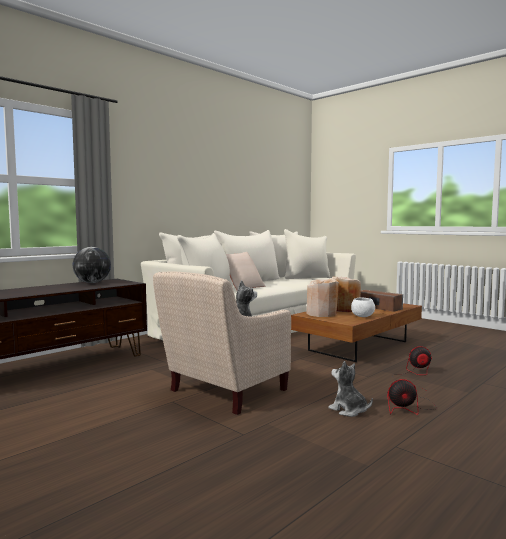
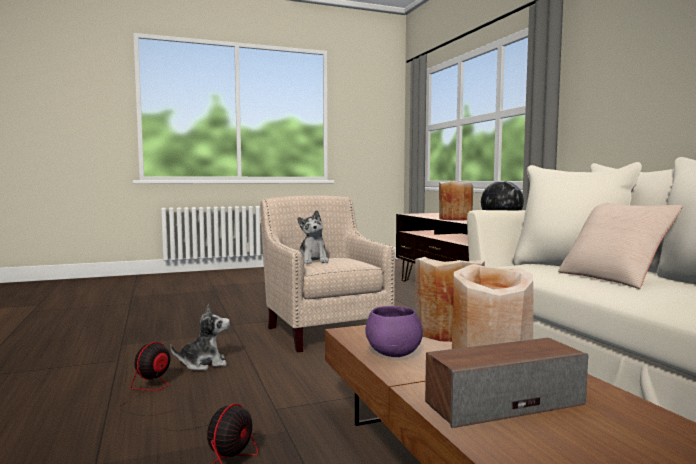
camera: 115 degrees right, 0 degrees up
(63, 289) = (455, 219): none -> beige vase
(362, 316) = (394, 353): white bowl -> purple bowl

